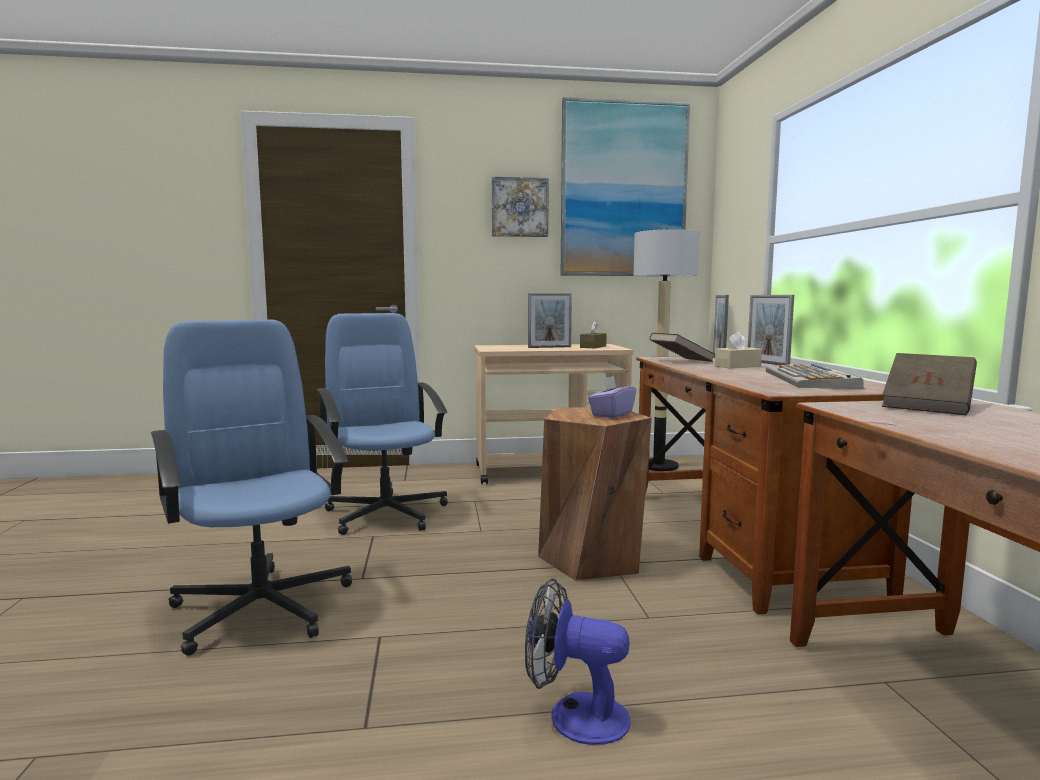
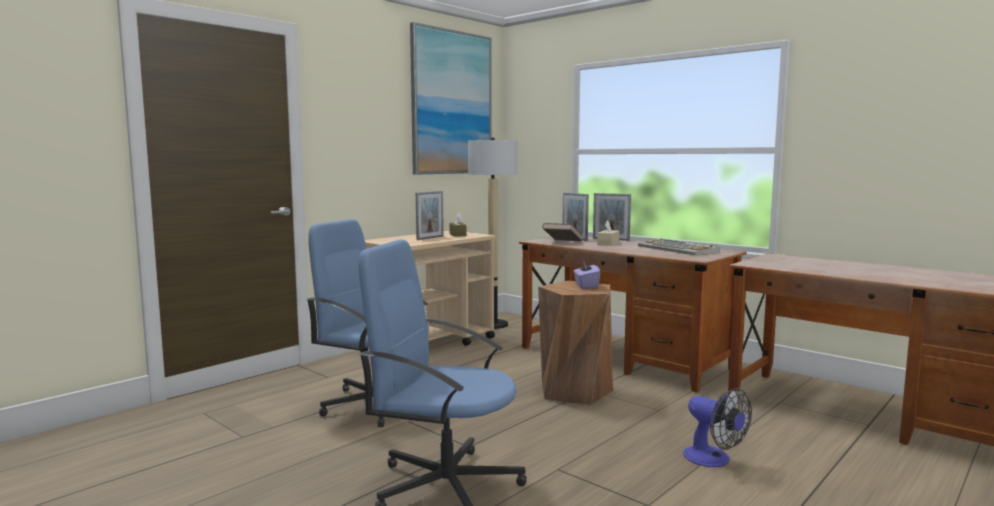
camera: 40 degrees left, 0 degrees up
(519, 207) = (382, 114): picture -> none
(575, 715) = (713, 460): fan -> fan turned 105 degrees counterclockwise
(927, 406) = (774, 259): brown book -> none

